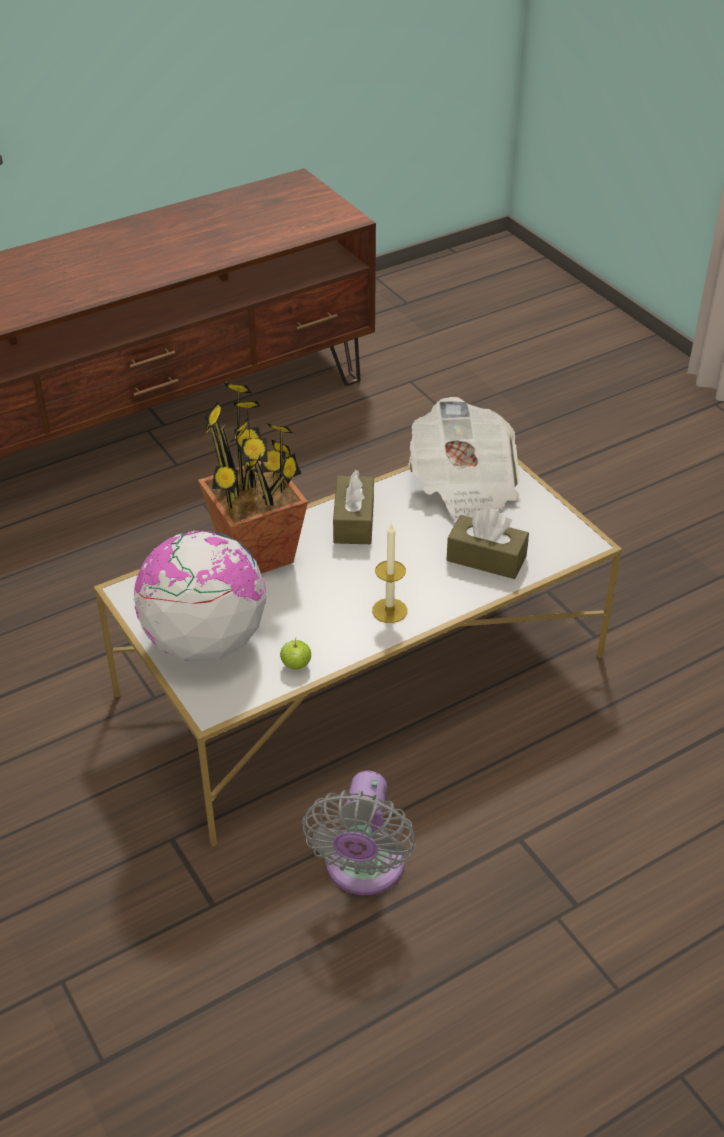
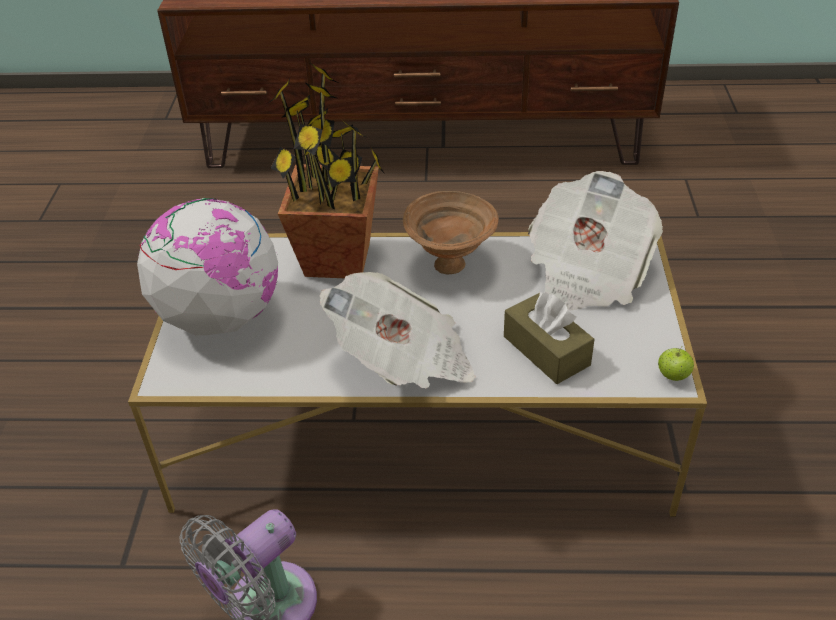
camera: 35 degrees right, 0 degrees up
(296, 665) = (271, 374): apple -> apple (673, 376)
(353, 521) = (450, 263): brown tissue box -> brown bowl
(389, 610) = (403, 360): candle -> newspaper

